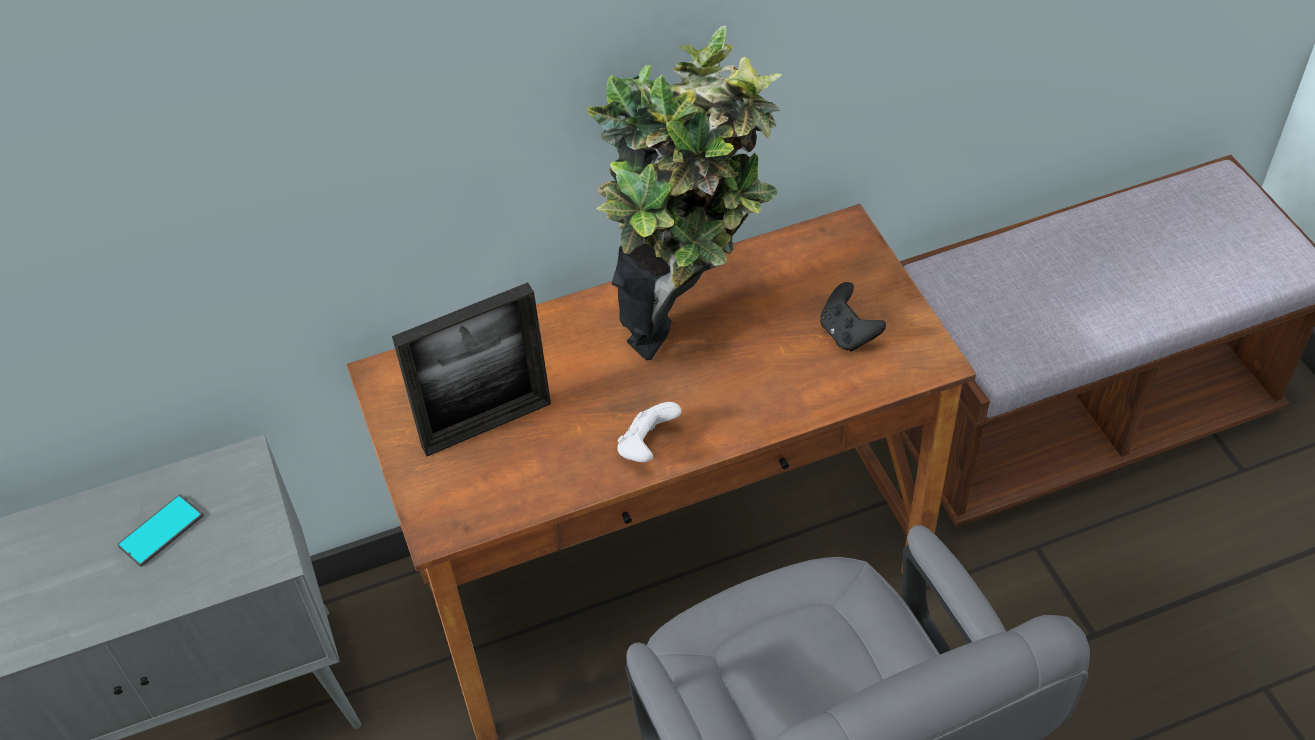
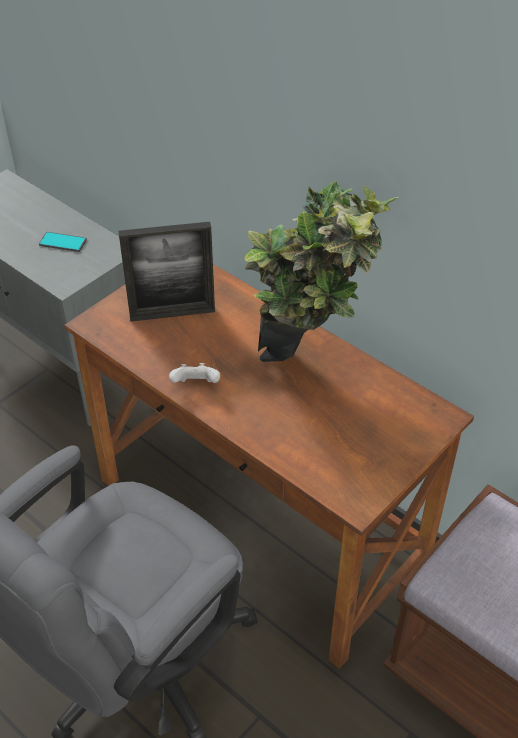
camera: 60 degrees right, 5 degrees down
(486, 425) = (172, 314): picture frame -> picture frame turned 45 degrees counterclockwise
(848, 334) = (349, 449): black game controller -> none

